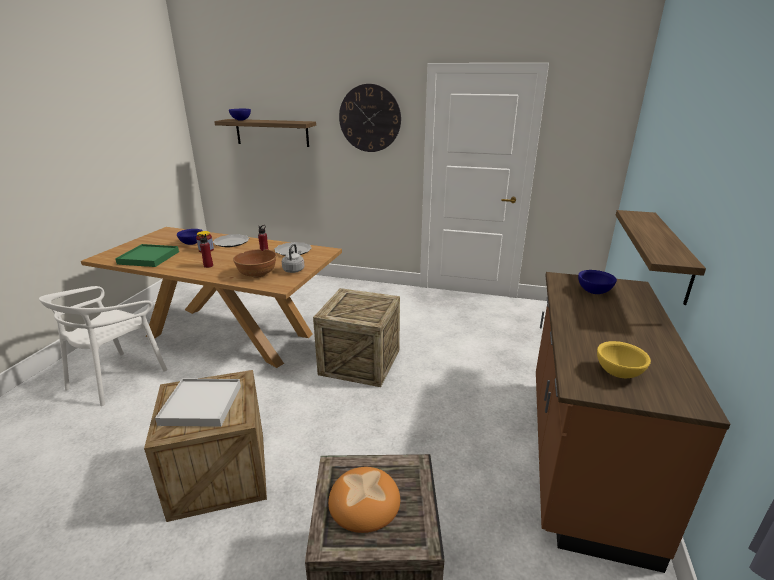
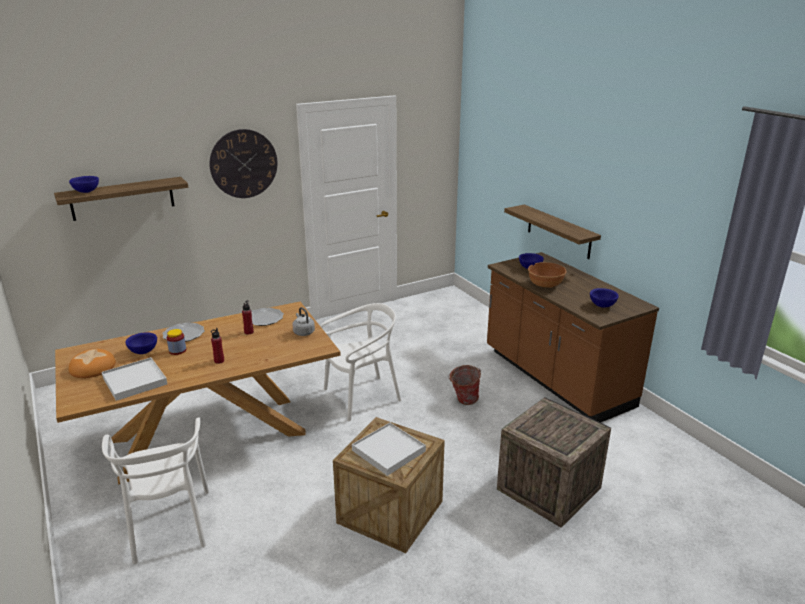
camera: 45 degrees left, 0 degrees up
(149, 258) = (135, 381): green tray -> white tray
(257, 274) = (281, 348): brown bowl -> brown bowl (545, 285)
(360, 362) = (362, 397): crate -> white chair
(365, 502) = (553, 431): bread -> bread (93, 367)
(437, 417) = (463, 401): none -> bucket
(617, 373) = (602, 306): yellow bowl -> blue bowl

